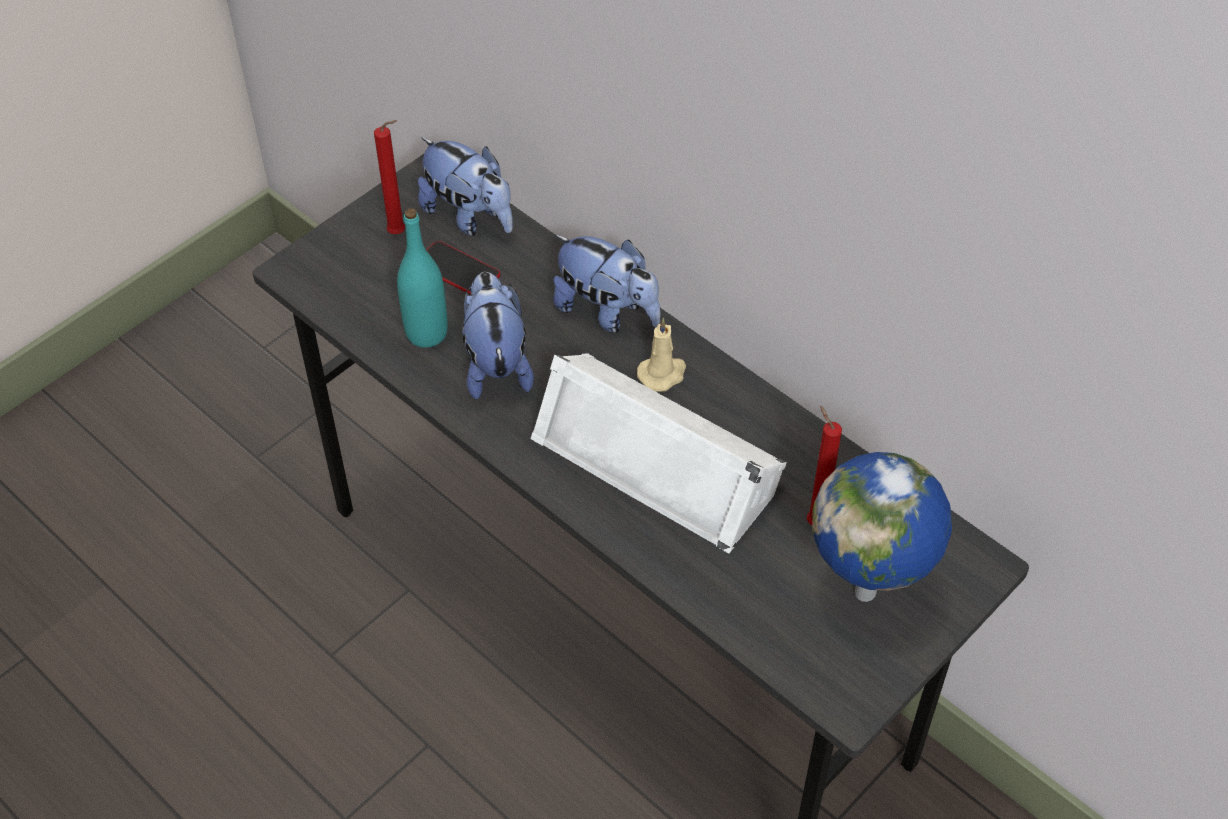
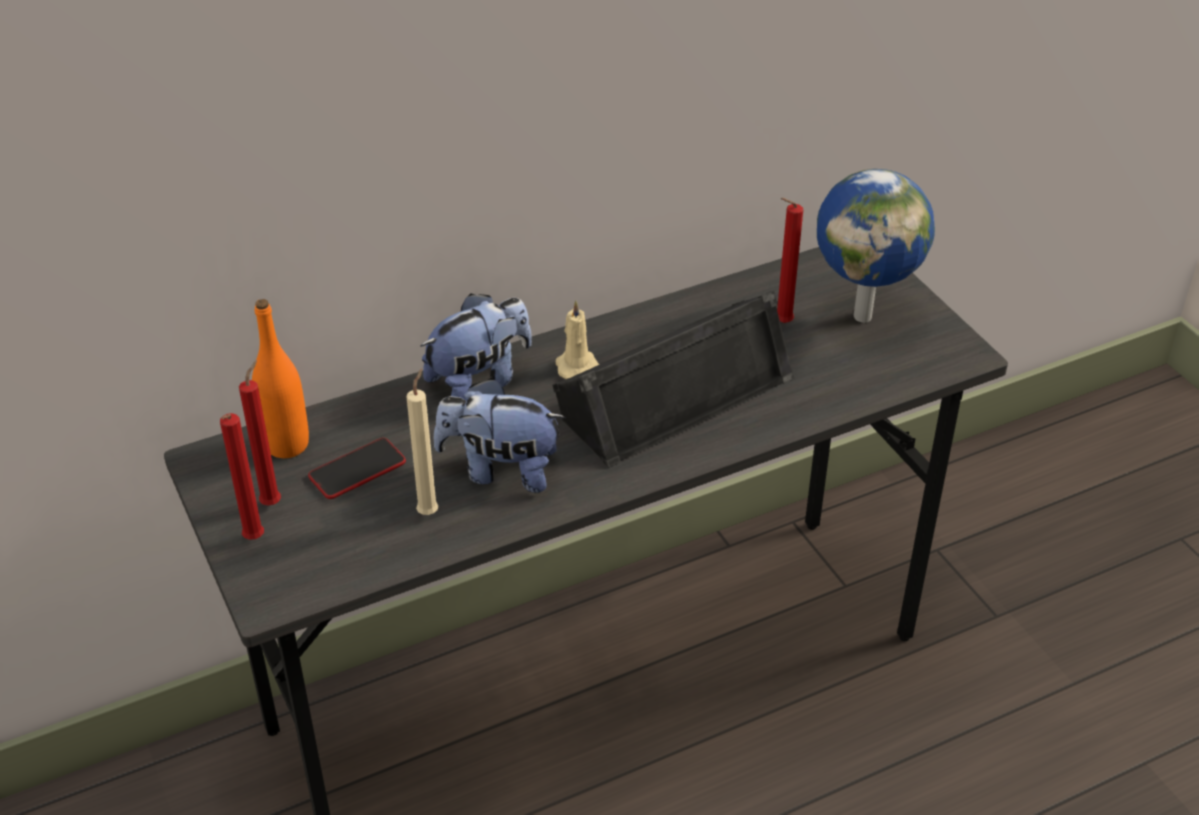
camera: 70 degrees left, 10 degrees down
(352, 238) = (253, 541): none -> red candle
(426, 333) = (429, 511): turquoise bottle -> beige candle
(469, 216) = (287, 444): plush toy -> orange bottle
(658, 459) = (672, 393): white speaker -> black speaker

